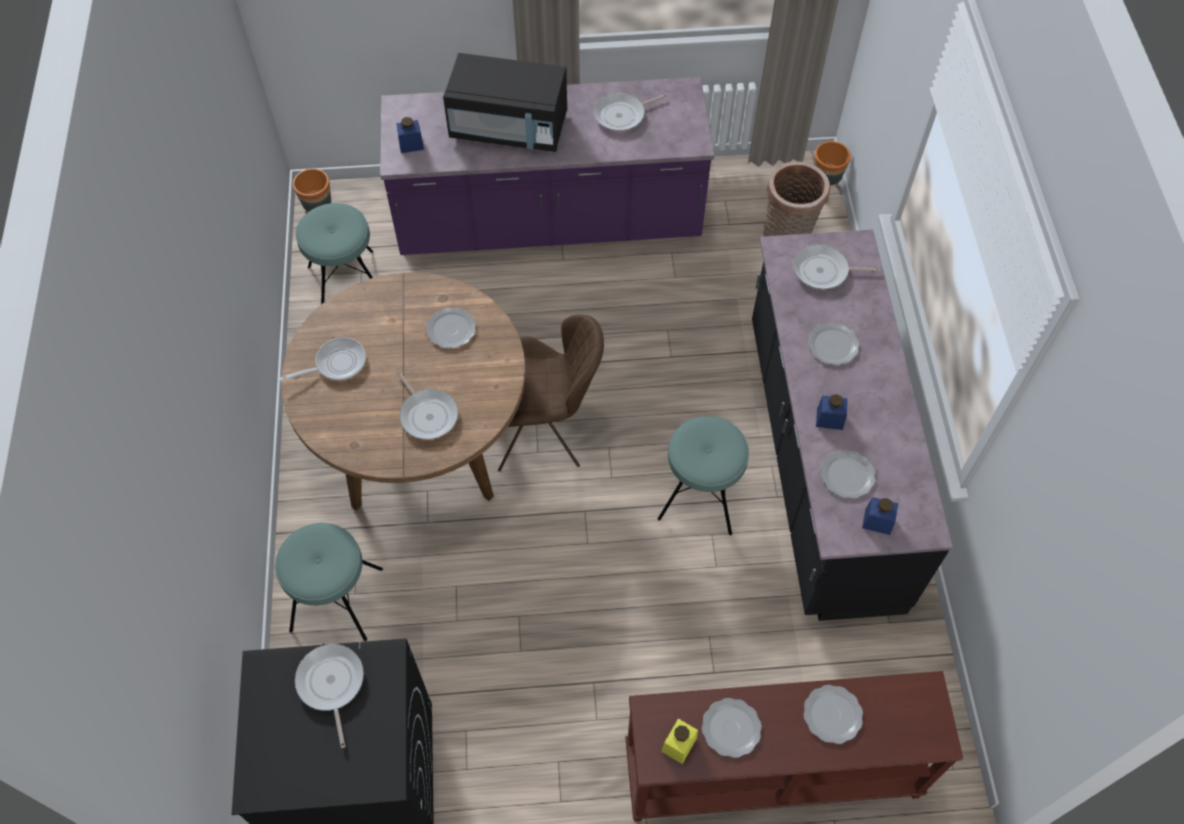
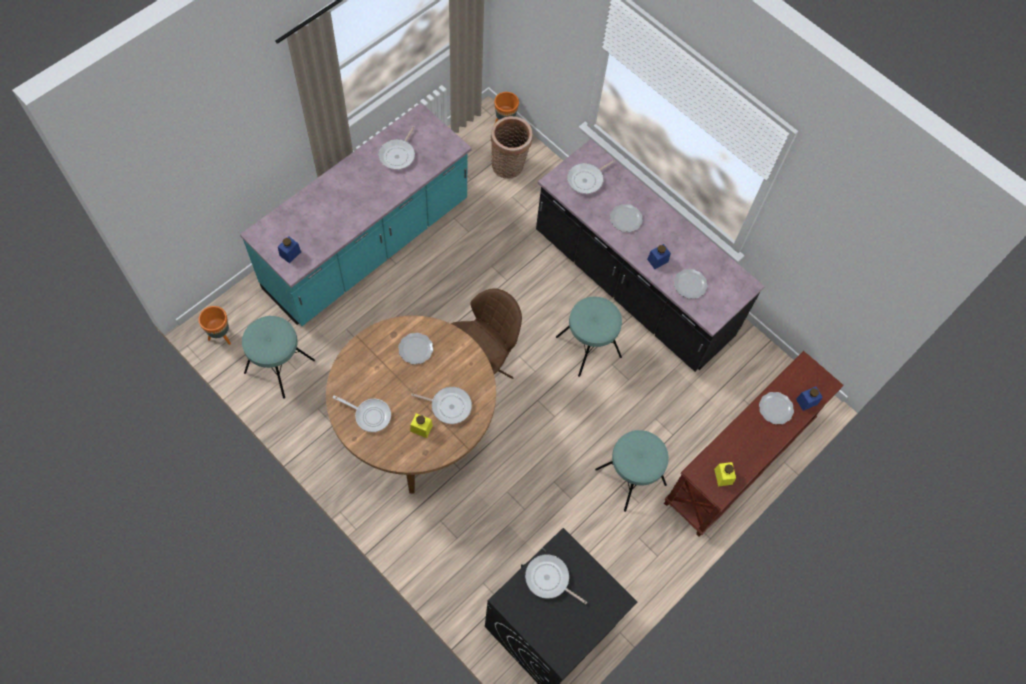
camera: 45 degrees left, 5 degrees up
(336, 364) = (370, 415): frying pan -> frying pan turned 90 degrees clockwise
(336, 599) = (450, 548): turquoise stool -> turquoise stool (630, 477)
(375, 416) = (421, 428): none -> yellow jar
(509, 128) = (339, 205): black microwave -> none
(549, 223) = (367, 246): purple counter -> turquoise counter
(730, 727) = (738, 450): plate -> none
(877, 521) = (722, 298): blue jar -> blue jar (806, 401)

